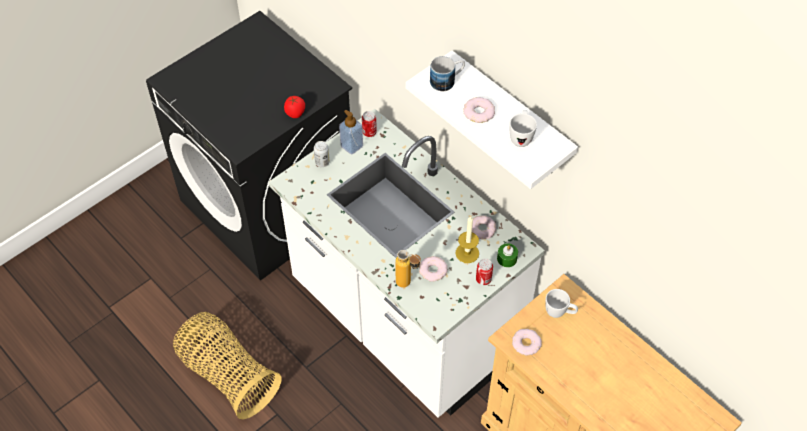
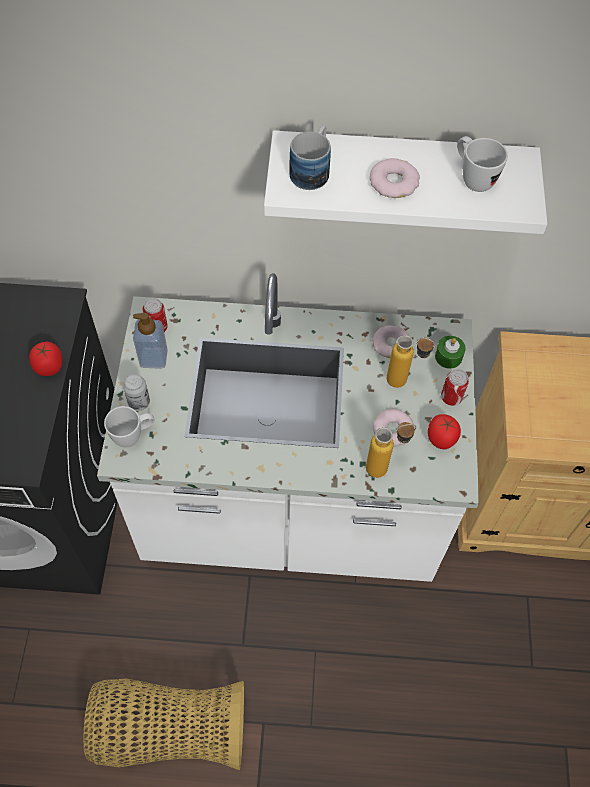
camera: 45 degrees left, 5 degrees up
(453, 294) = (441, 439): none -> tomato
(467, 253) = (404, 382): candle -> bottle
(526, 343) = (547, 432): donut -> none
(559, 313) = (541, 374): white mug -> white mug (133, 435)

